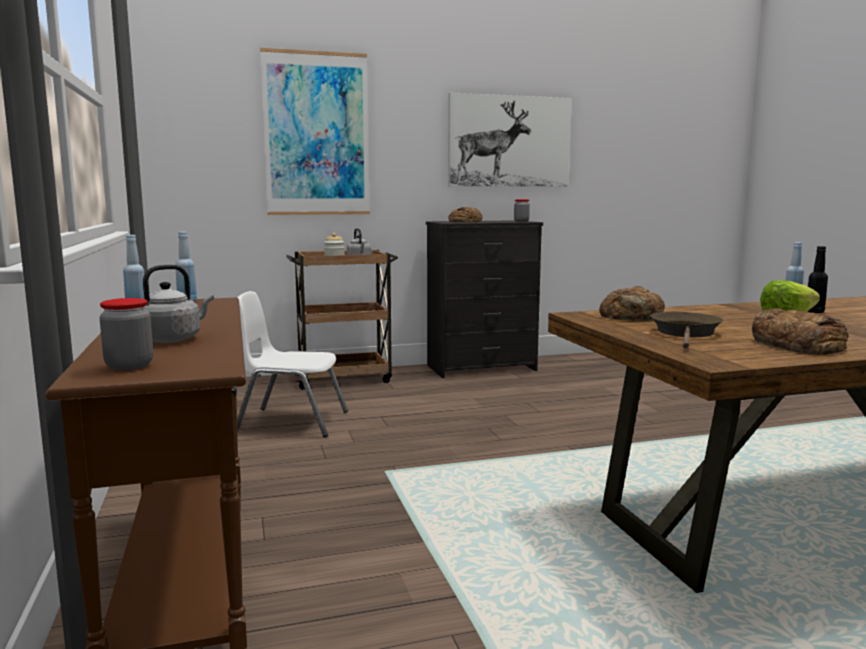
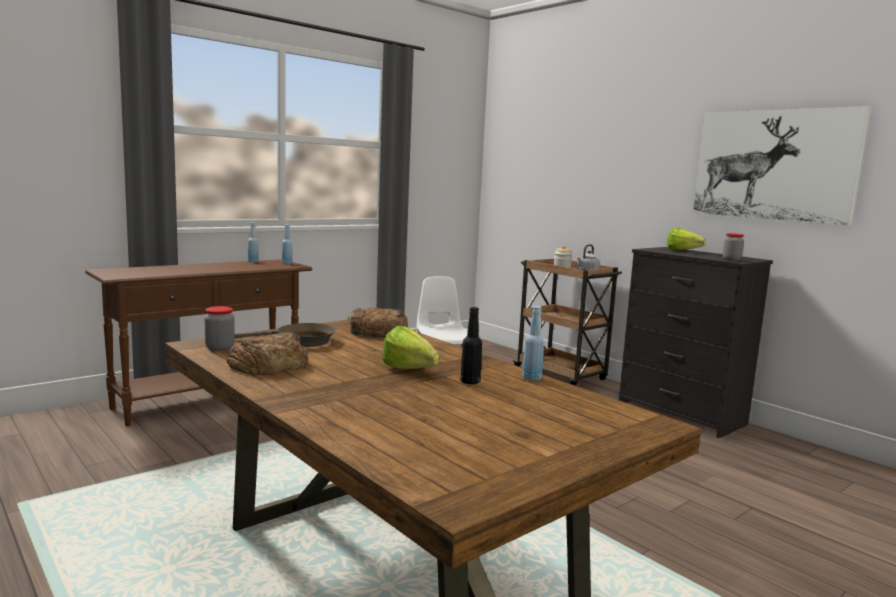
camera: 65 degrees right, 0 degrees up
(129, 366) = (120, 271): jar -> jar (220, 348)
(173, 339) = (177, 269): grey kettle -> none
(316, 134) = (587, 159): picture -> none
(464, 221) = (685, 251): bread -> lettuce

